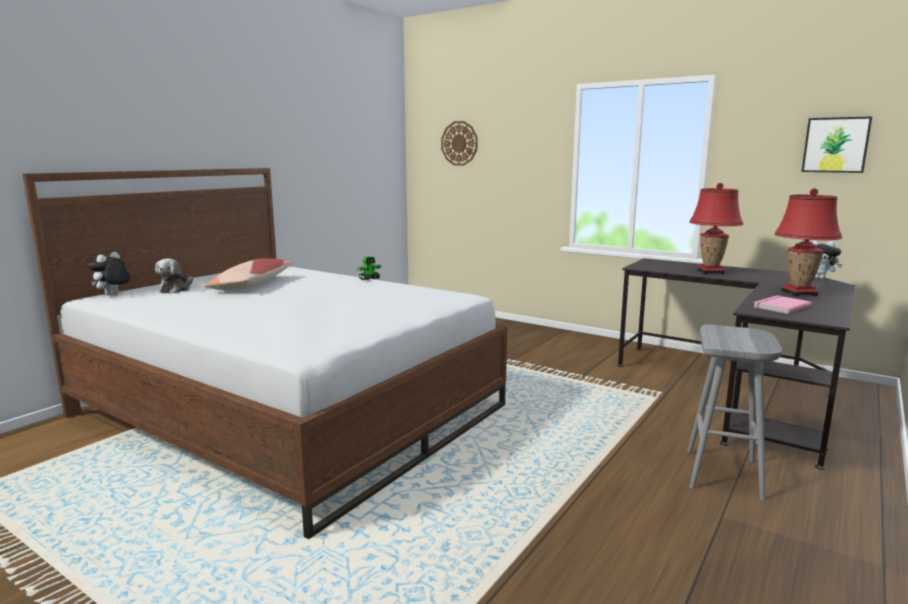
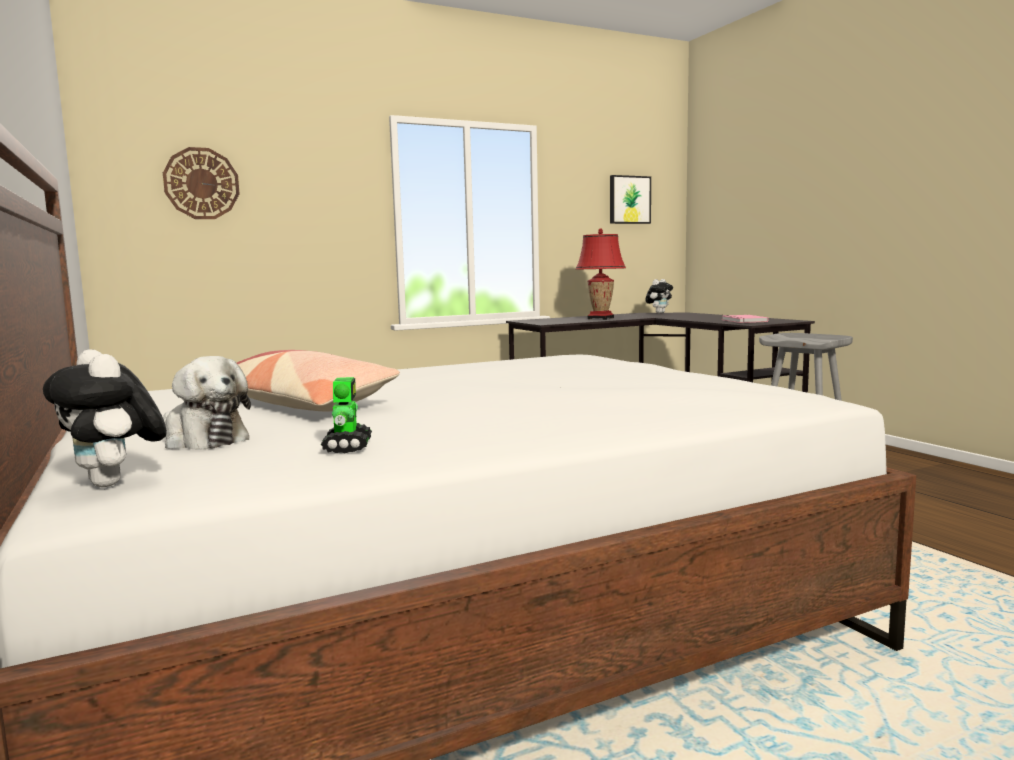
camera: 60 degrees left, 5 degrees down
(369, 279) = (400, 368): toy robot -> toy robot (348, 446)
(799, 293) = (704, 317): red table lamp -> none

